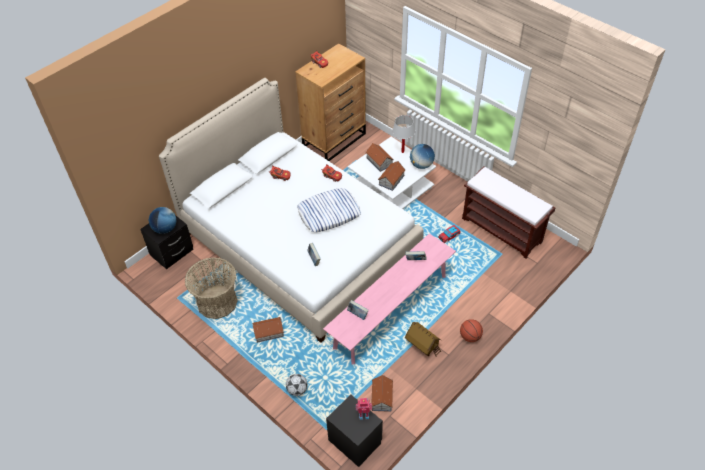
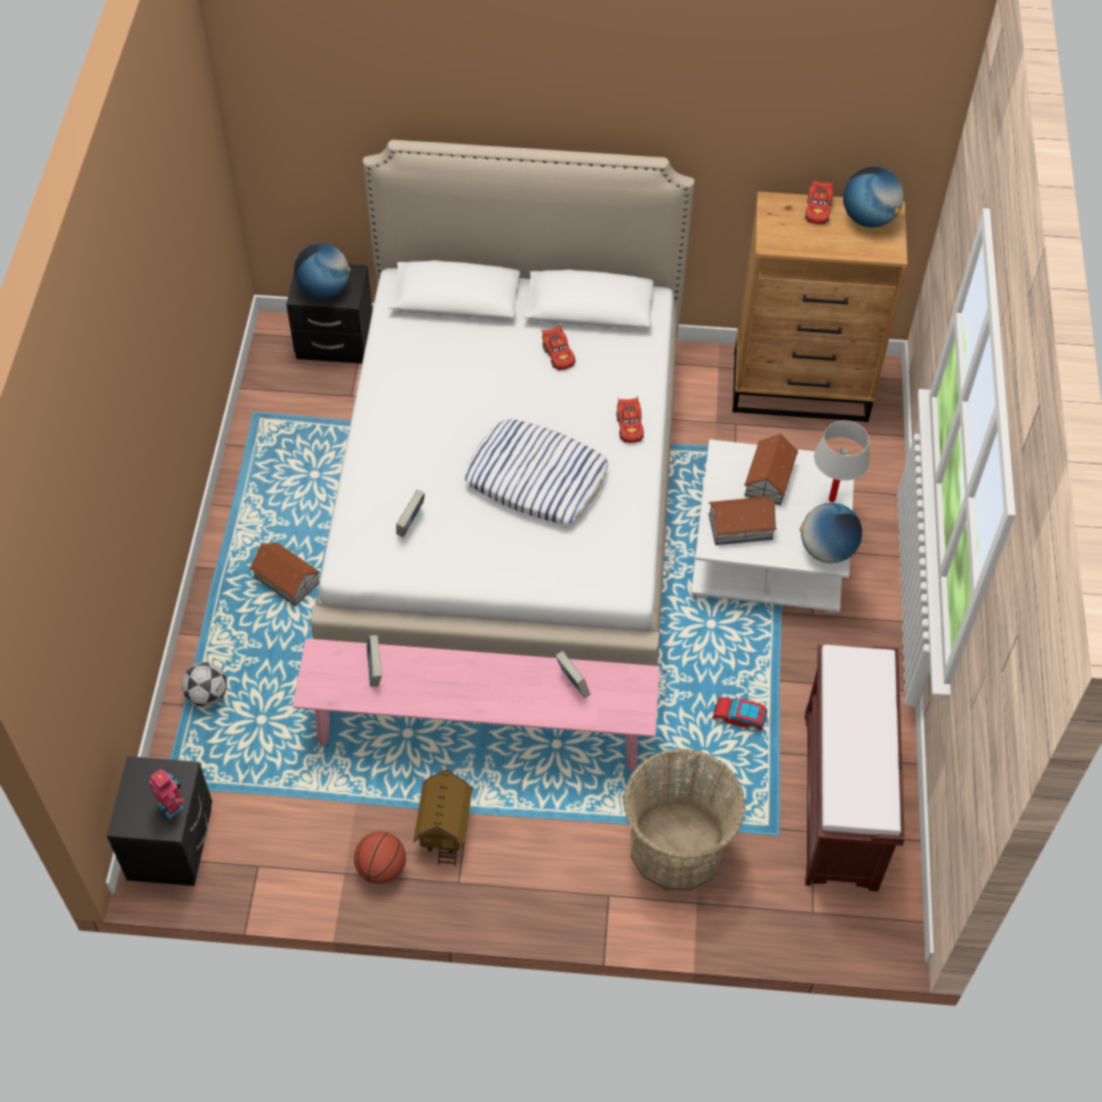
camera: 50 degrees right, 5 degrees up
(217, 302) = (288, 470): basket -> basket (677, 847)
(336, 54) = (868, 219): none -> globe
(381, 398) = (285, 830): toy house -> none
(470, 336) = (528, 895): basketball -> basketball (381, 868)

